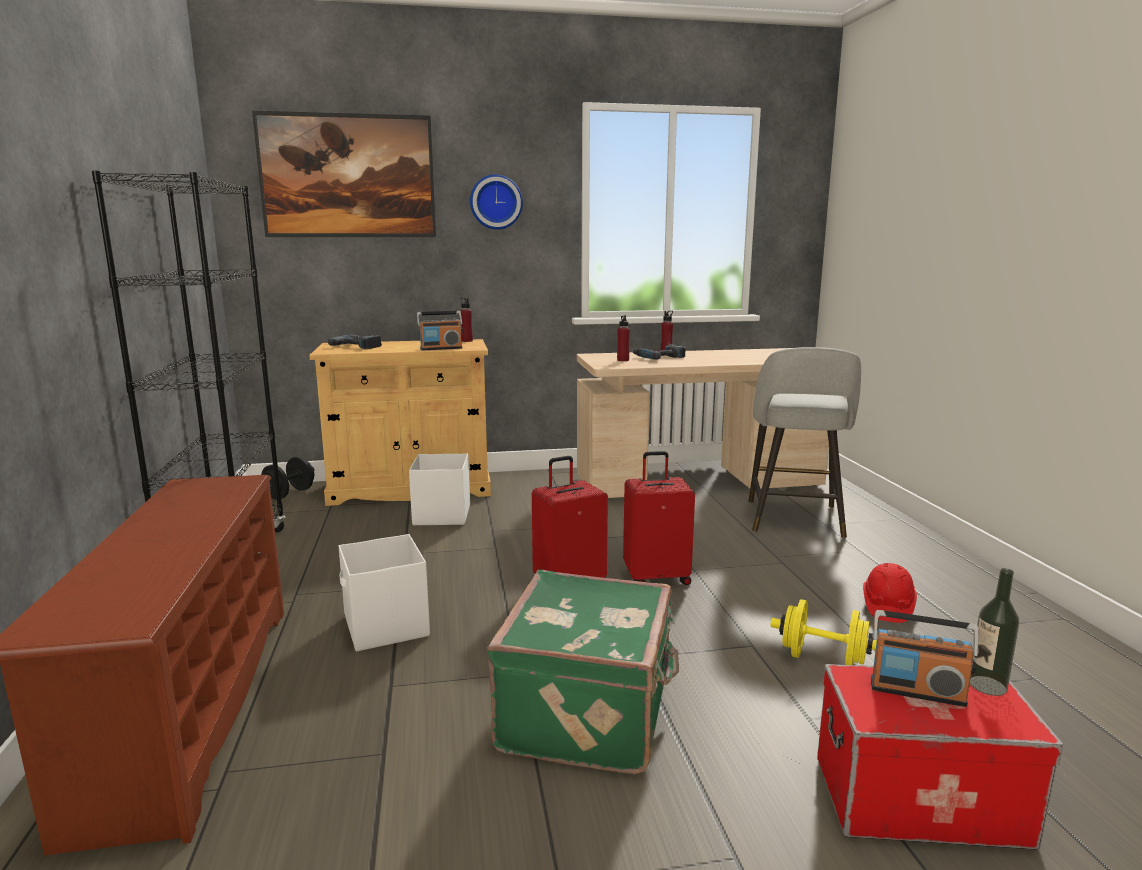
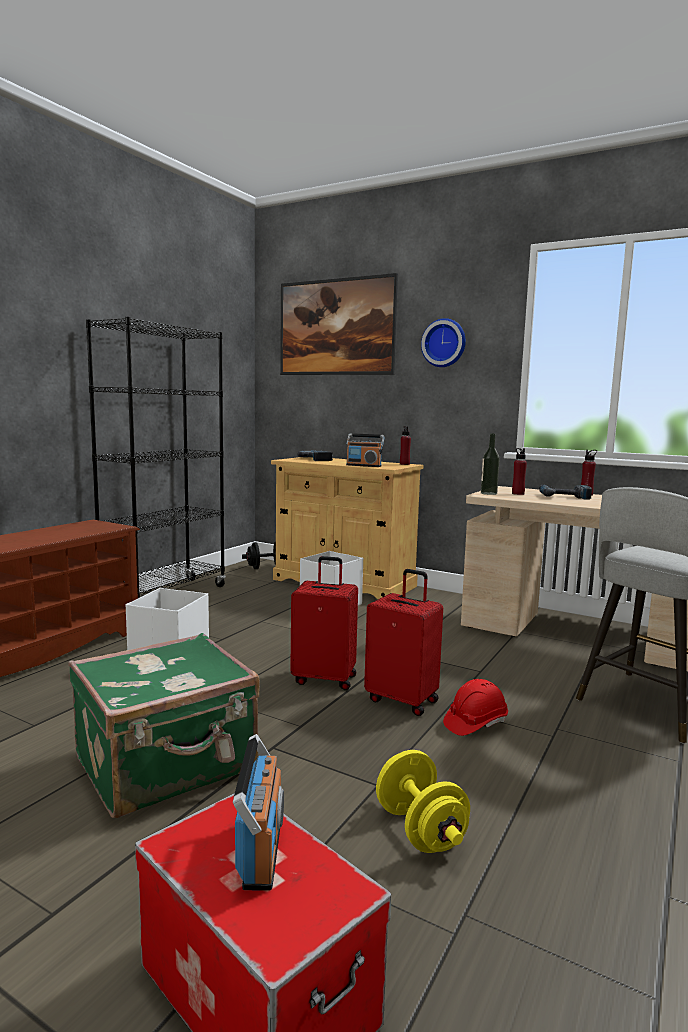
camera: 40 degrees right, 5 degrees down
(887, 607) = (597, 824): red hard hat -> red hard hat (475, 723)
(917, 691) = (261, 850): radio -> radio turned 150 degrees counterclockwise
(987, 685) = (339, 891): bottle -> bottle (488, 493)

